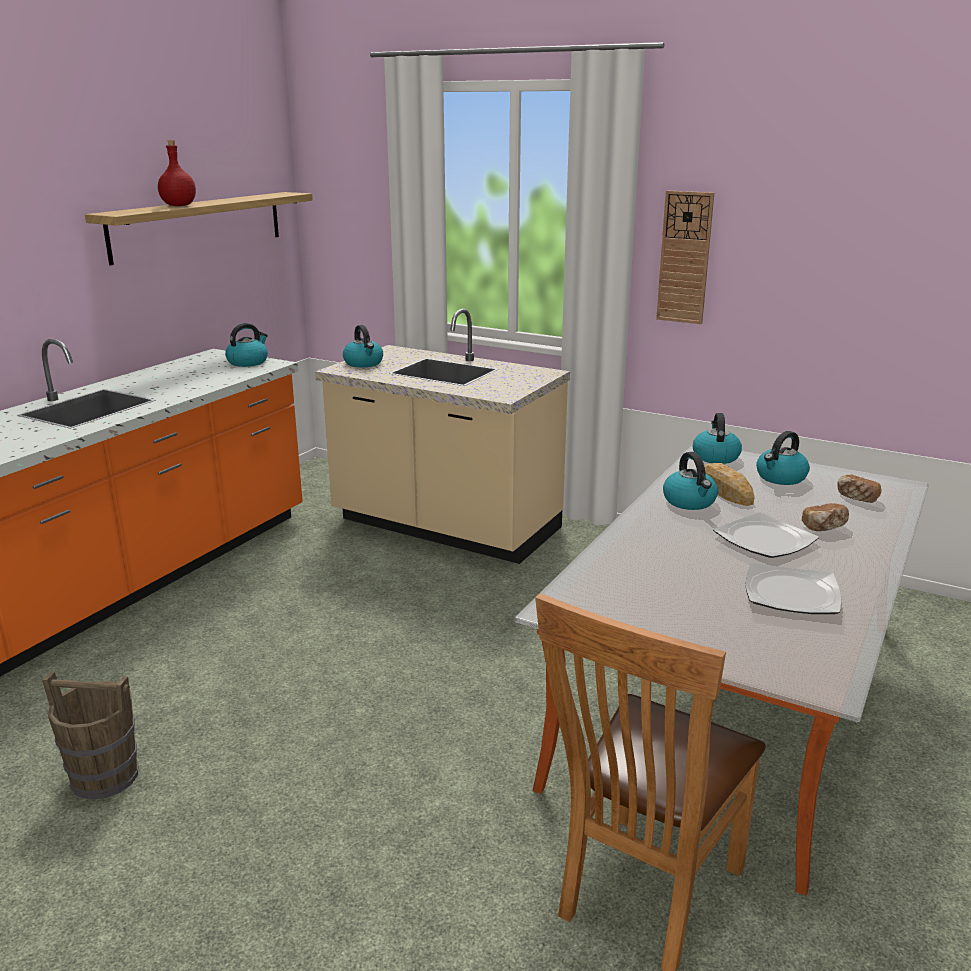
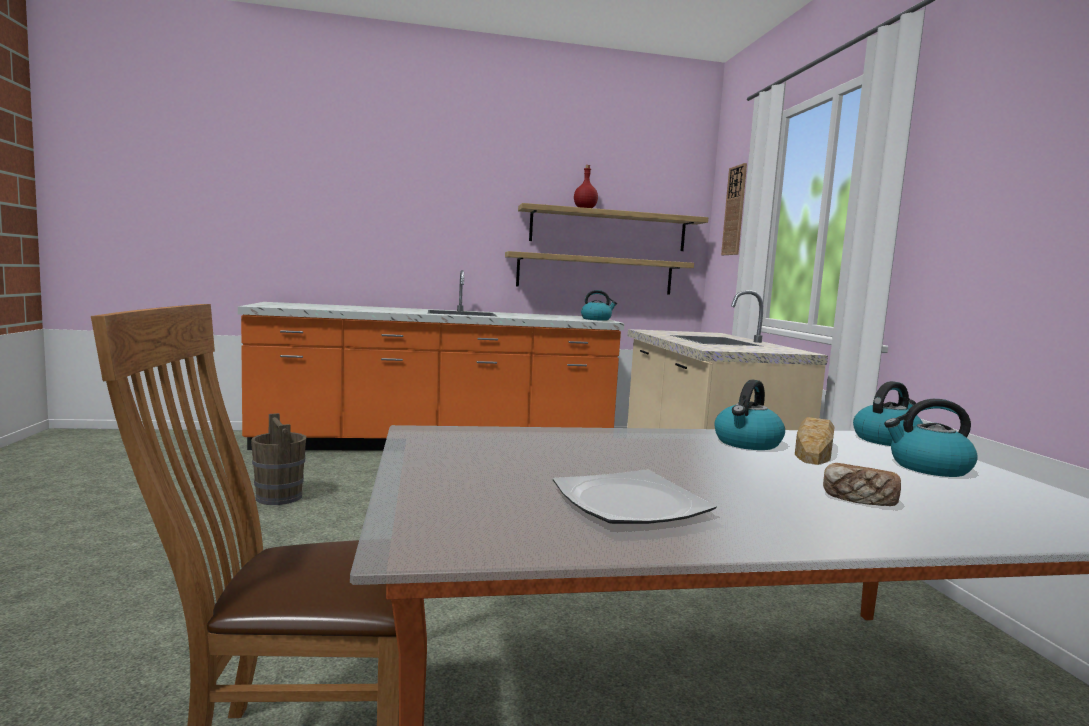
camera: 50 degrees right, 15 degrees down
(195, 292) = (595, 274): none -> shelf
(364, 363) = (671, 332): kettle -> none
(684, 258) = (962, 227): wall clock -> wall clock (734, 210)
(763, 539) = (739, 477): plate -> none
(857, 497) = (1005, 508): bread -> none

